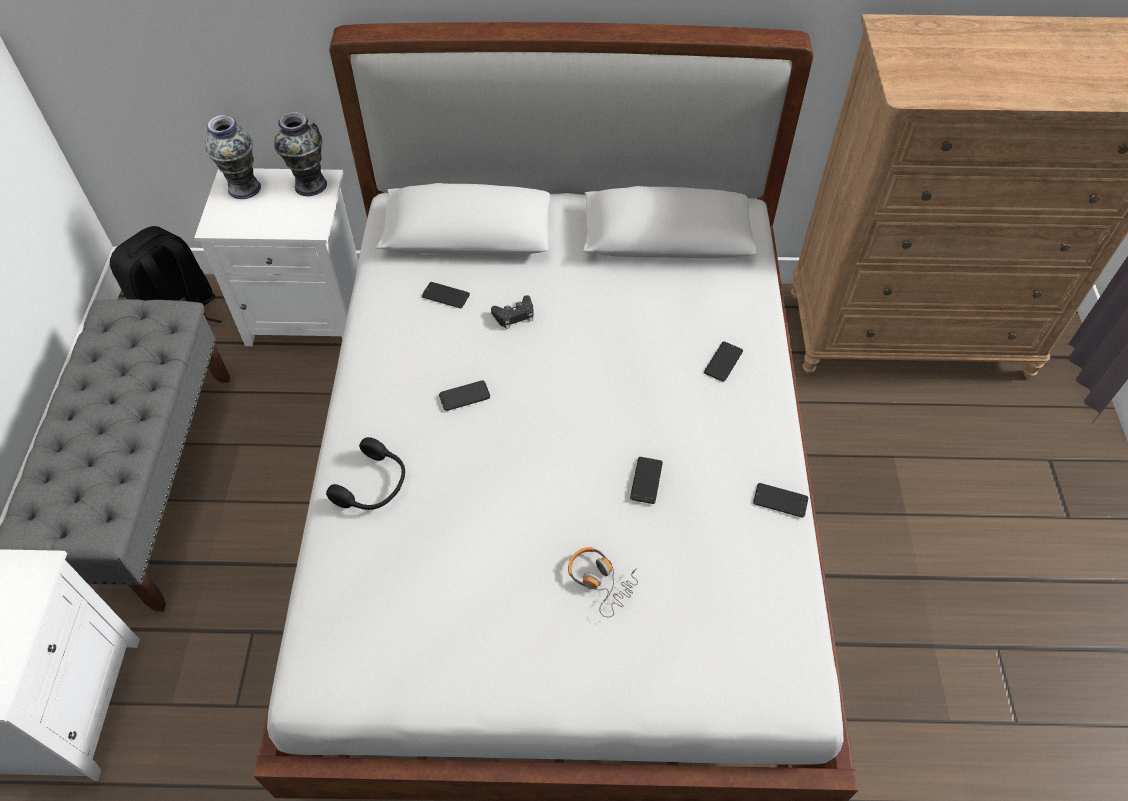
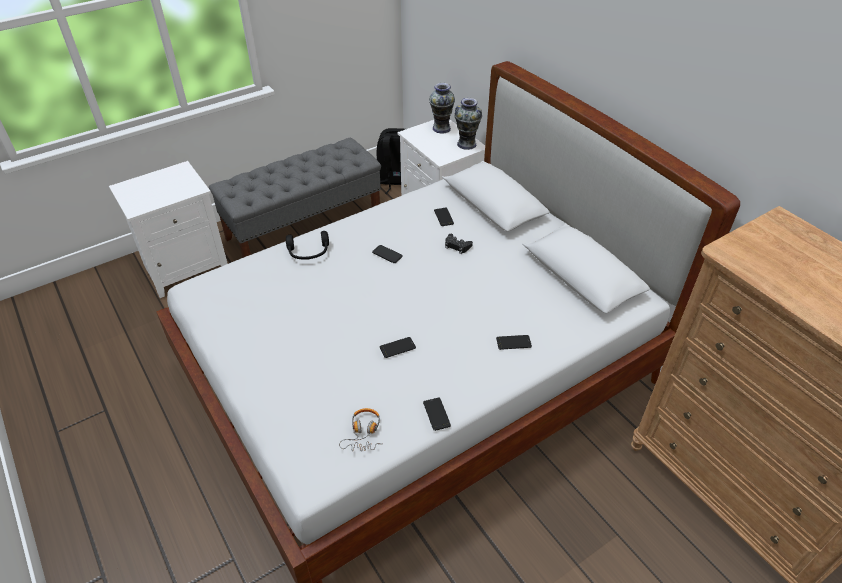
camera: 55 degrees right, 10 degrees down
(600, 581) = (318, 359): headphones -> headphones (363, 433)

